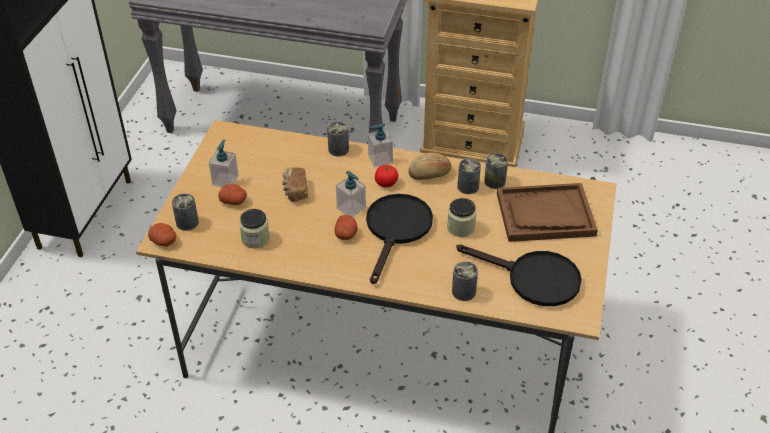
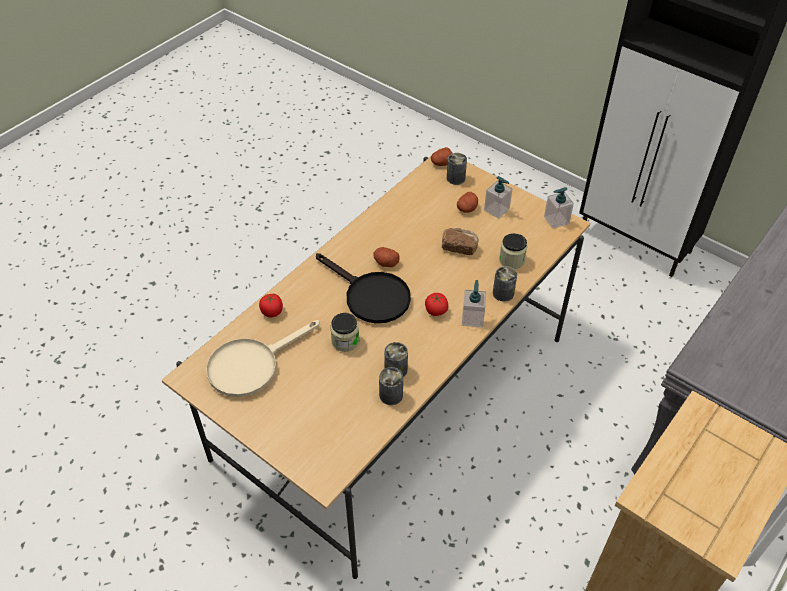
camera: 115 degrees right, 5 degrees up
(255, 239) = (414, 209): jar -> jar (511, 260)
(351, 208) = (415, 276): soap dispenser -> soap dispenser (556, 220)
(430, 174) = (430, 347): bread -> none
(463, 292) = (272, 312): can -> tomato
(533, 279) = (251, 365): black frying pan -> beige frying pan
(545, 215) = (320, 414): brown tray -> none

